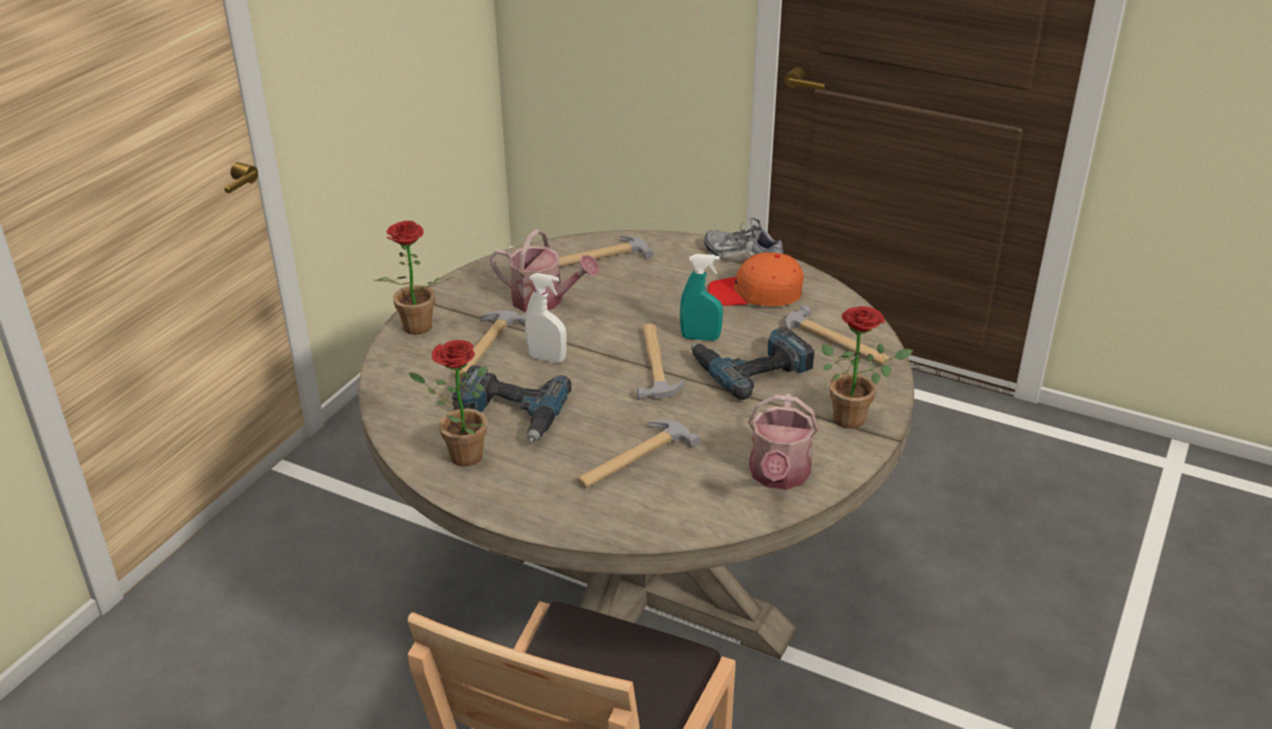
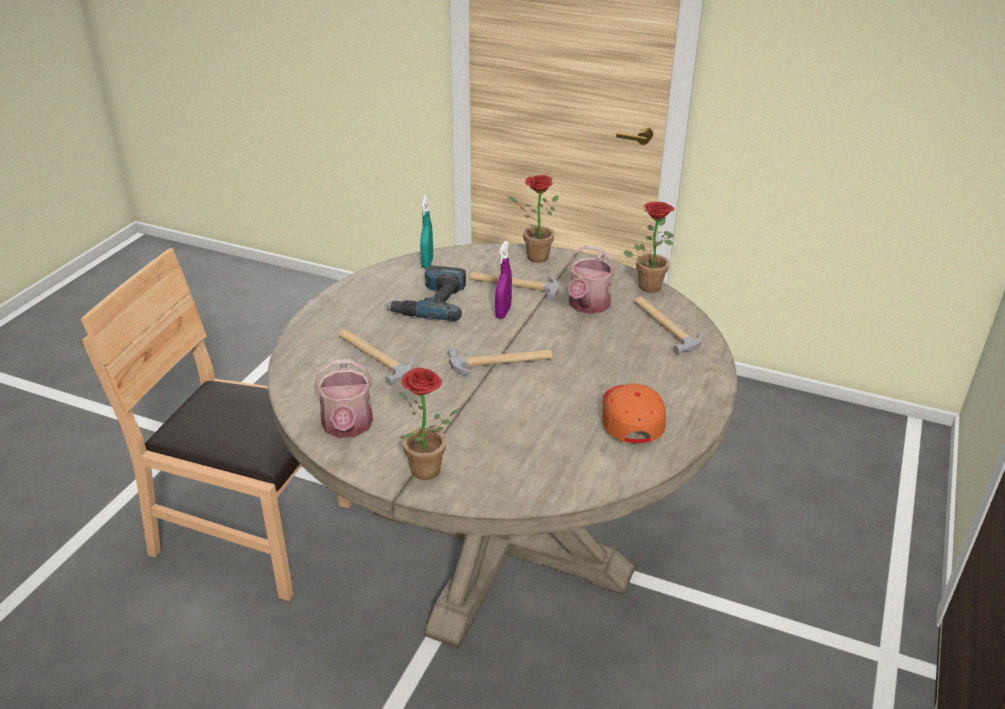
camera: 85 degrees right, 0 degrees up
(458, 456) = (382, 287): potted plant -> potted plant (649, 284)
(547, 358) = (503, 312): white spray bottle -> purple spray bottle
(700, 338) = (546, 385): turquoise spray bottle -> turquoise spray bottle (427, 263)
(743, 257) = (698, 409): shoe -> none
(751, 367) = (502, 414): power drill -> none
(778, 476) = (347, 427): watering can -> watering can turned 105 degrees counterclockwise
(835, 343) = (551, 466): hammer -> none

